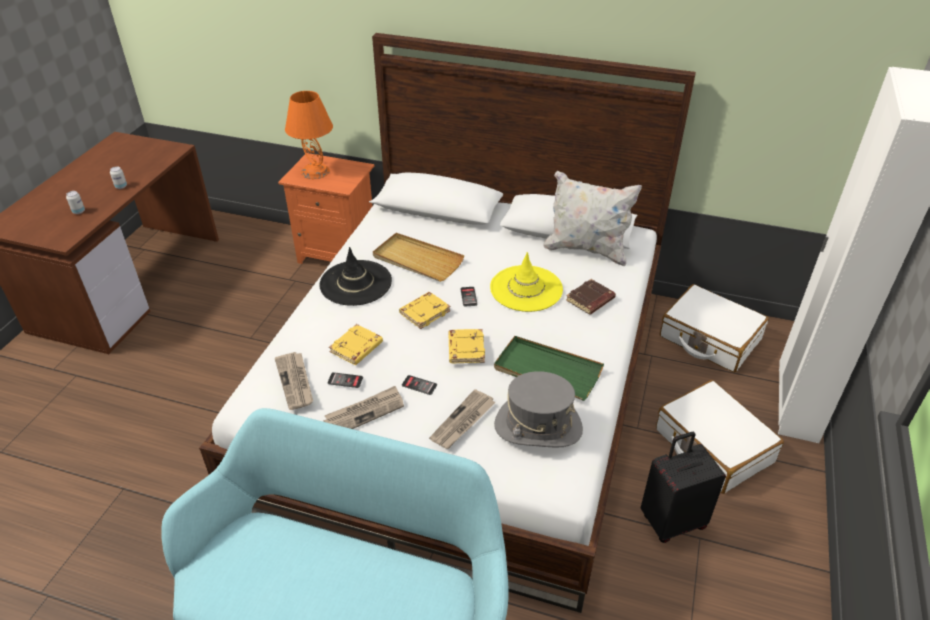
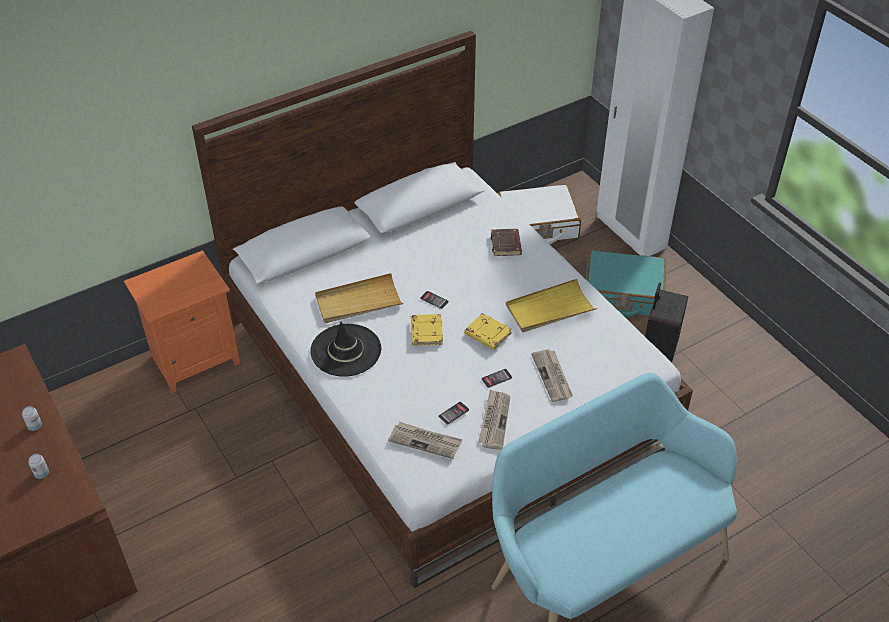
camera: 50 degrees left, 5 degrees up
(315, 171) = (164, 291): orange table lamp -> none
(356, 348) = (426, 389): yellow book -> none
(526, 289) = (459, 267): yellow hat -> none
(538, 427) = (592, 344): grey hat -> none
(547, 371) = (549, 309): green tray -> yellow tray
(586, 250) = (452, 211): white pillow -> none
(712, 446) = (623, 294): white suitcase -> turquoise suitcase

